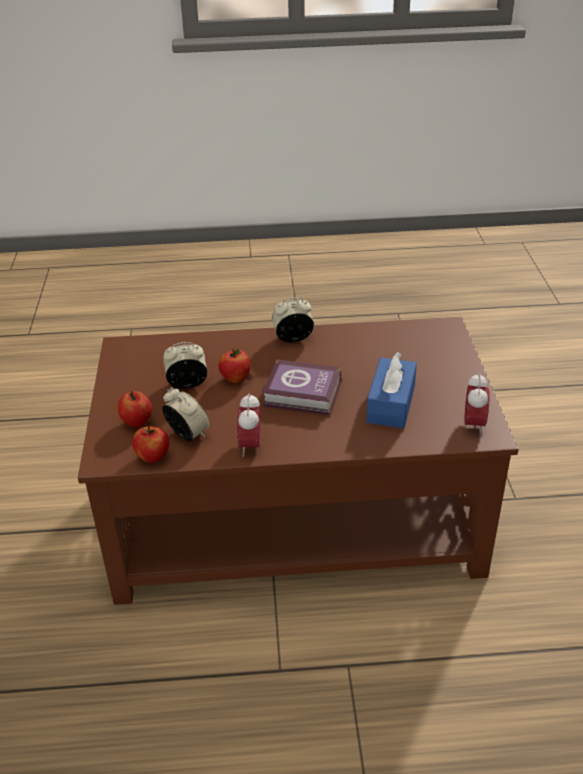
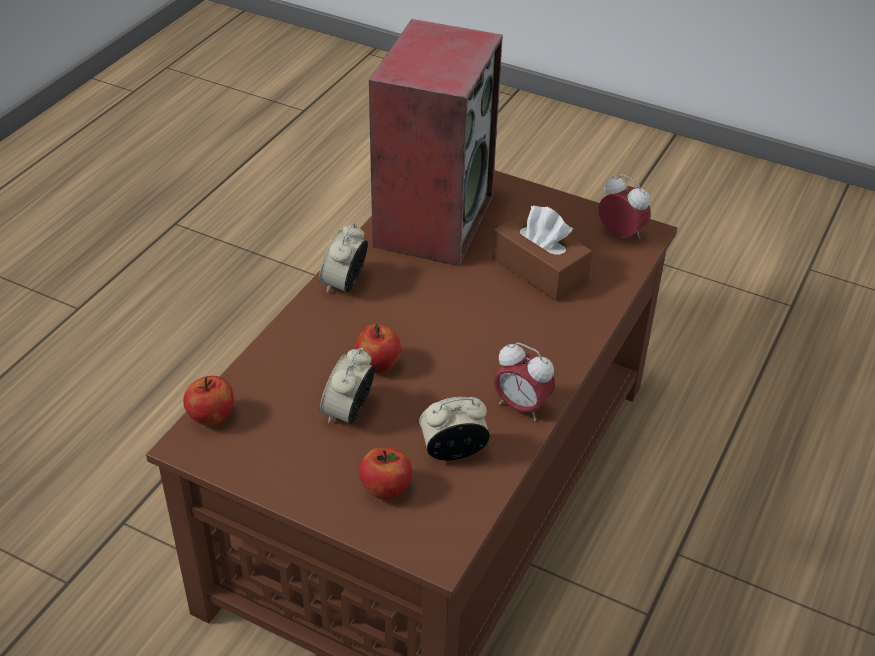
camera: 60 degrees left, 5 degrees up
(153, 457) = (471, 500): apple -> apple (211, 417)
(304, 394) = (464, 324): book -> none
(390, 344) = (432, 220): none -> speaker
(391, 404) = (539, 270): blue tissue box -> brown tissue box

